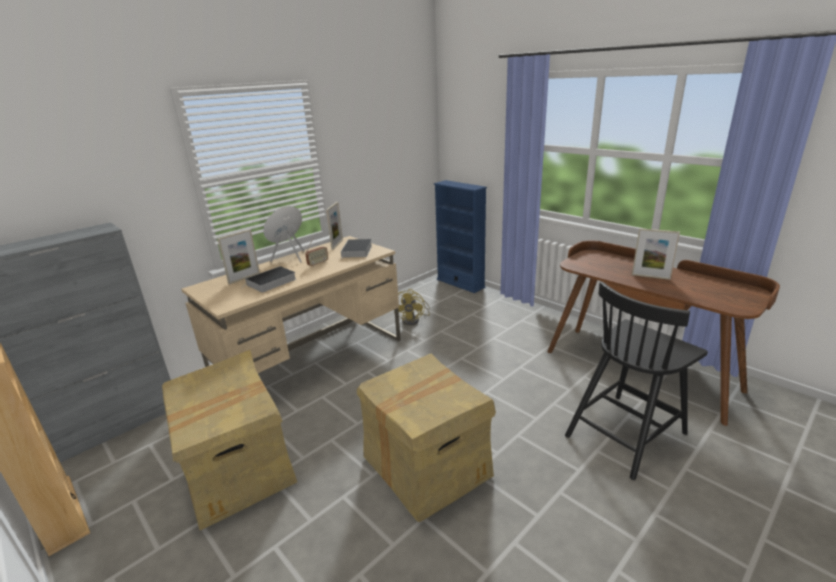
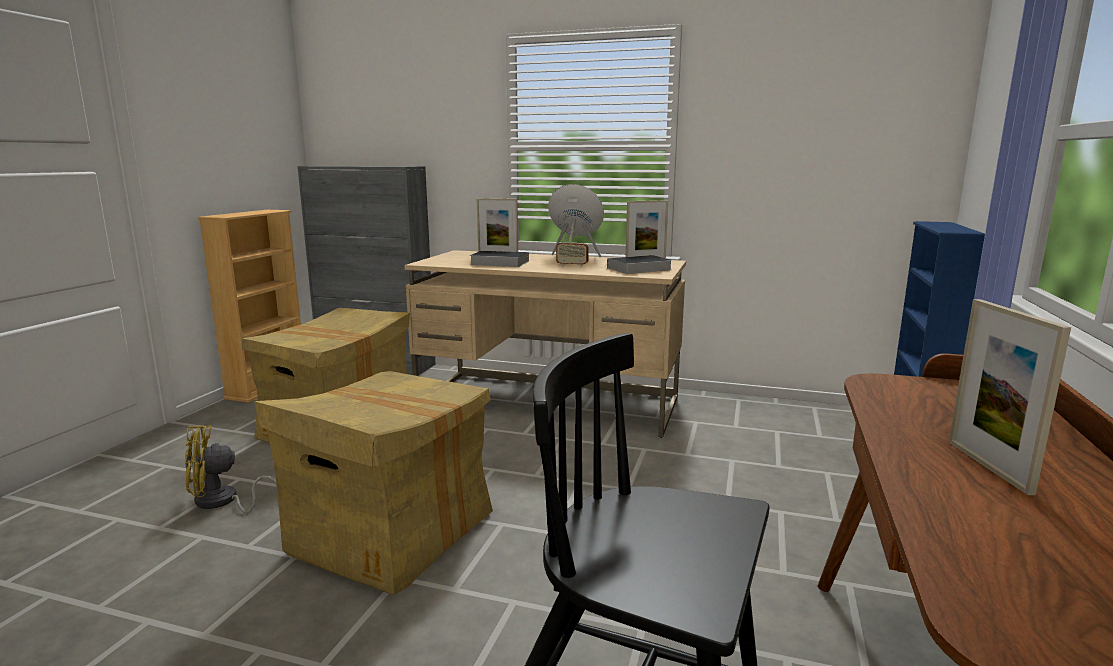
camera: 60 degrees right, 10 degrees down
(414, 320) = (730, 432): yellow fan -> yellow fan (222, 502)

